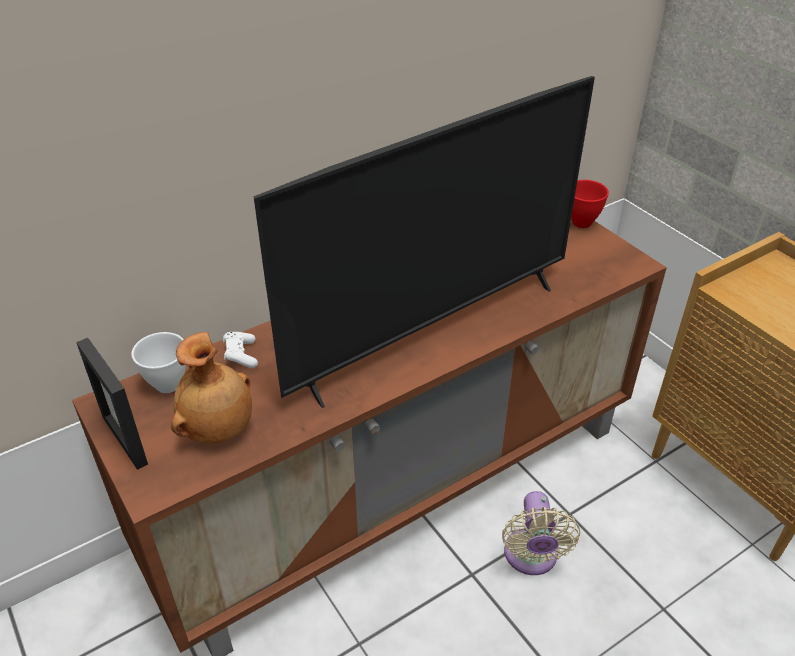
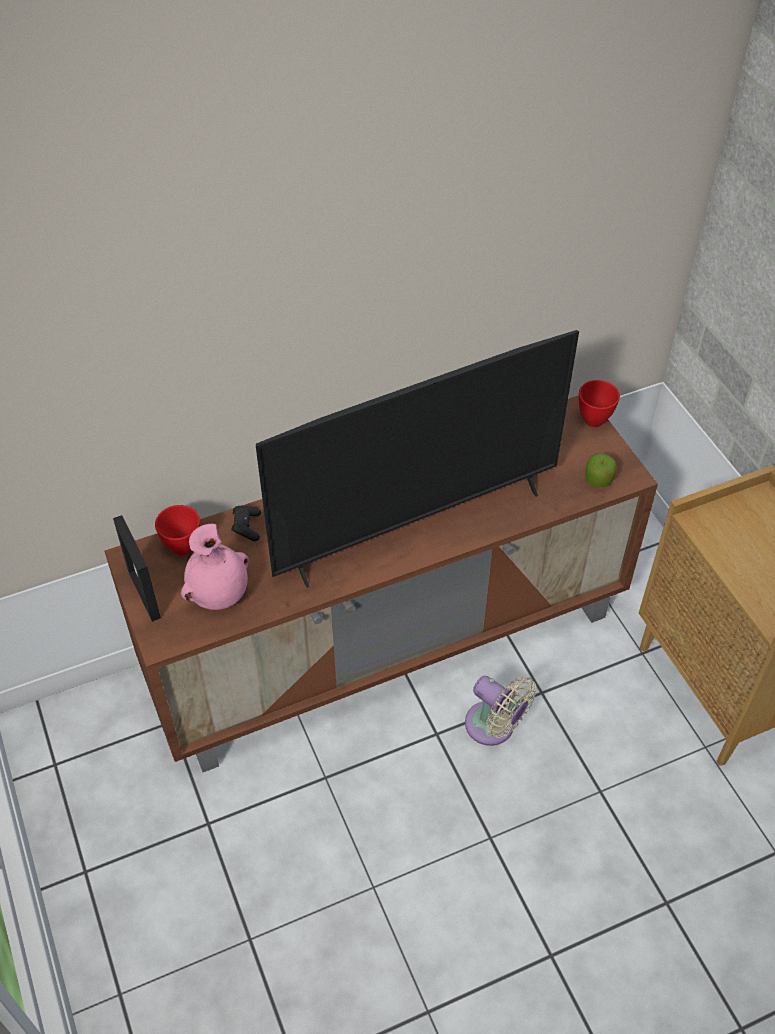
camera: 10 degrees right, 10 degrees up
(169, 384) = (184, 547): white bowl -> red bowl
(219, 429) = (219, 594): brown vase -> pink vase
(241, 356) = (246, 527): white game controller -> black game controller
(531, 557) = (494, 727): beige fan -> beige fan turned 60 degrees counterclockwise
(606, 270) = (598, 479): none -> apple

